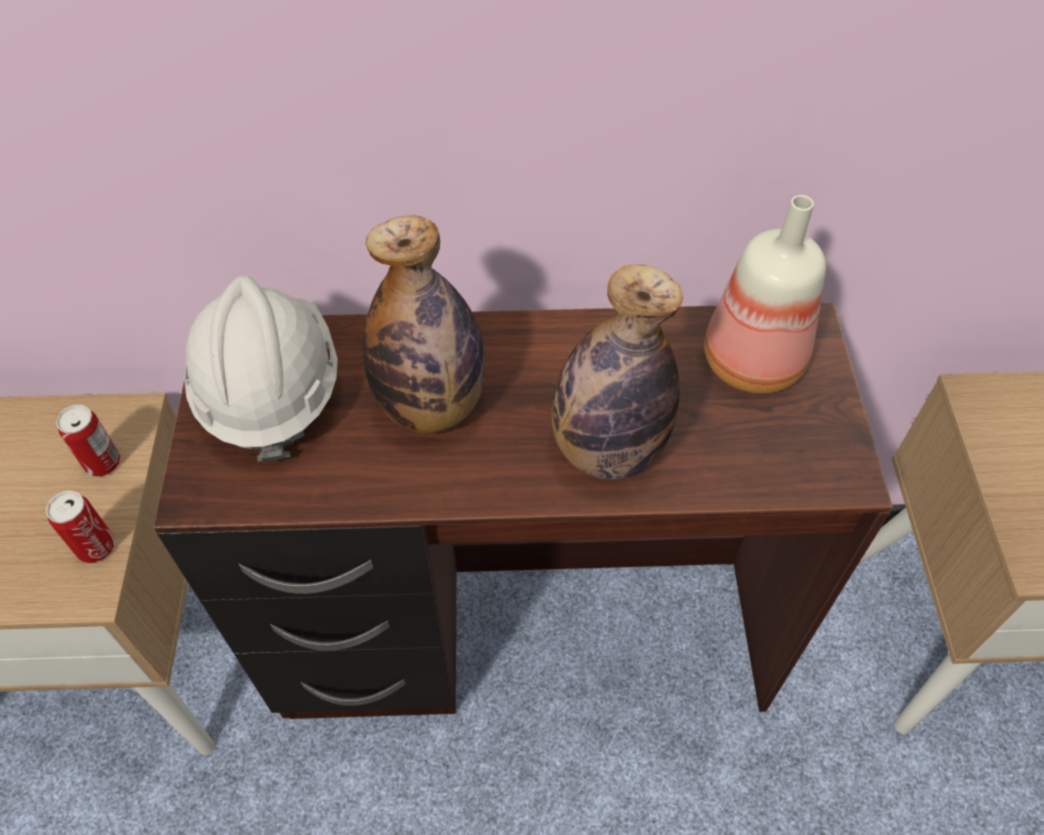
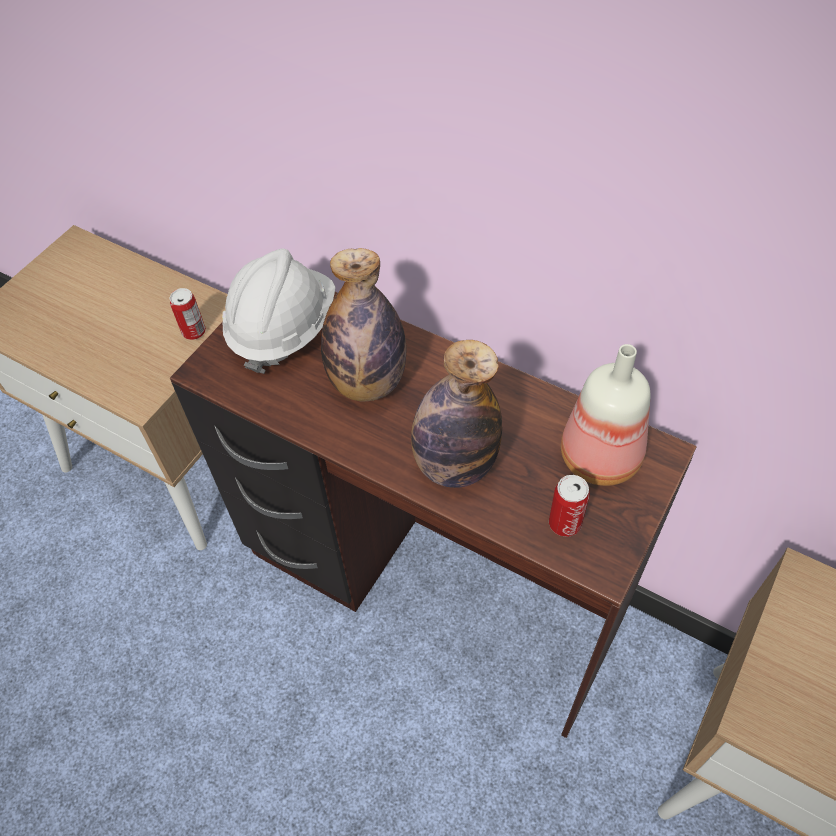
camera: 35 degrees right, 0 degrees up
(96, 547) = (159, 379): can -> can (565, 523)

